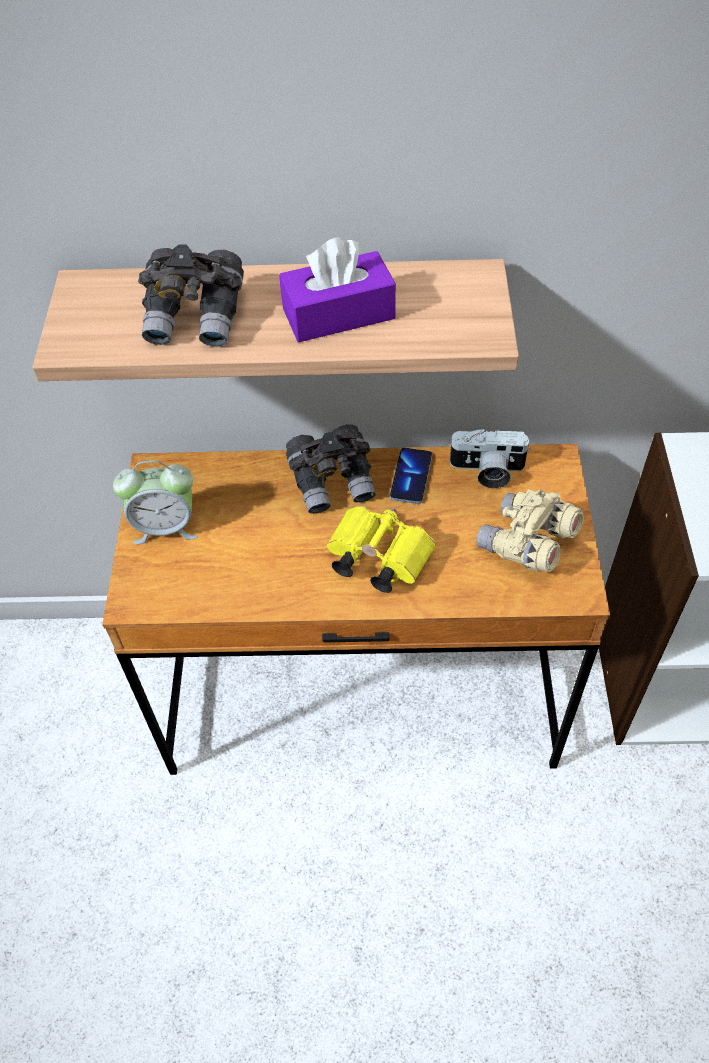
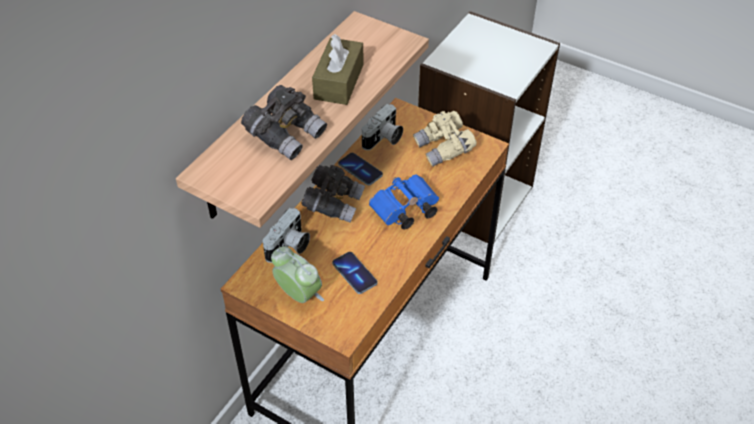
camera: 60 degrees left, 5 degrees down
(165, 526) = (299, 295): alarm clock -> alarm clock turned 75 degrees counterclockwise
(232, 478) = (289, 247): none -> camera
(234, 562) = (354, 273): none -> phone
(338, 314) = (339, 82): purple tissue box -> brown tissue box
(375, 558) = (404, 211): yellow binoculars -> blue binoculars

